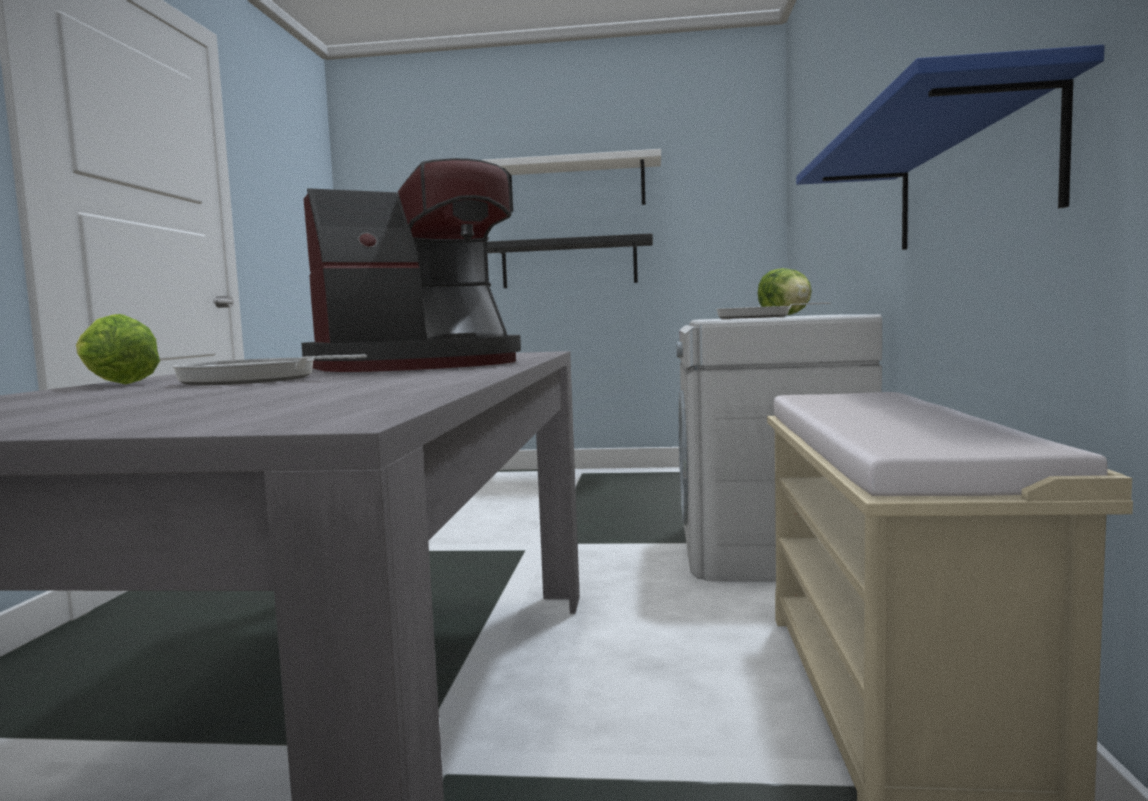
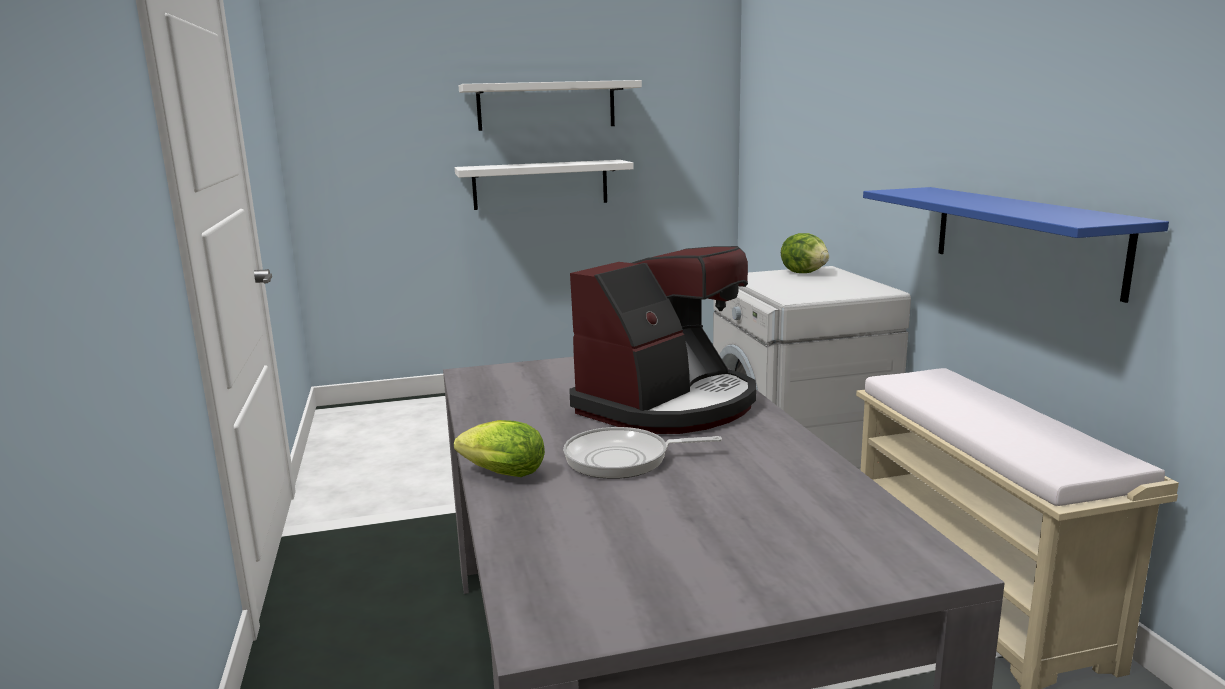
camera: 20 degrees left, 10 degrees up
(569, 264) = (540, 184): black shelf -> white shelf
(758, 317) = (801, 285): frying pan -> none

